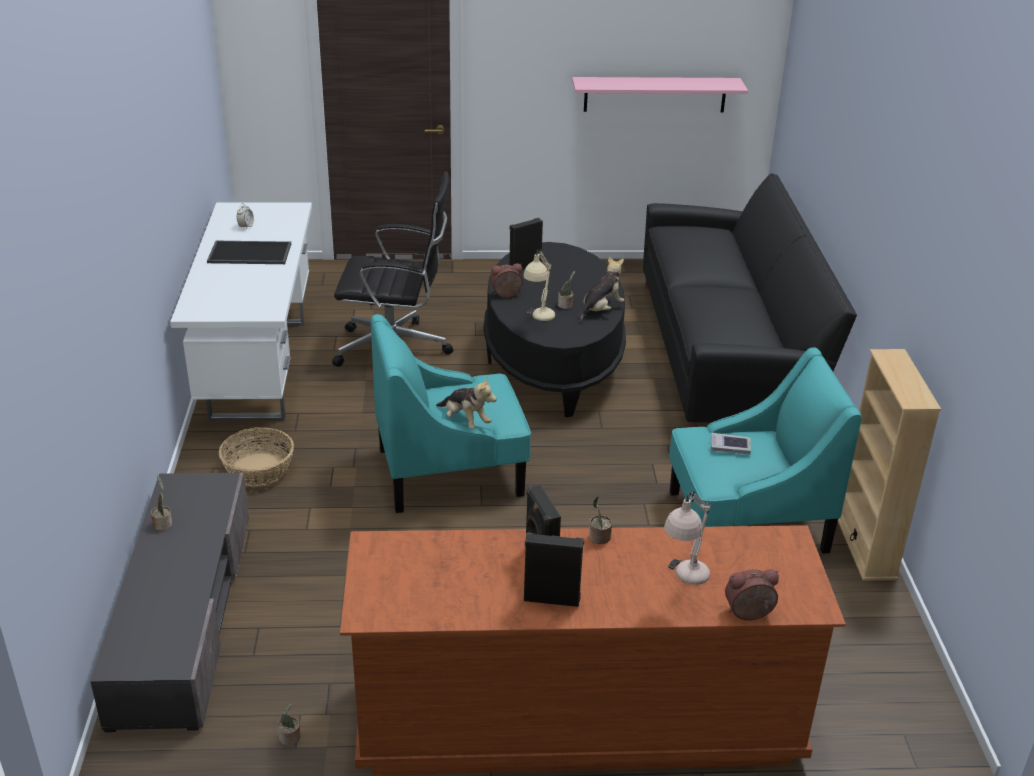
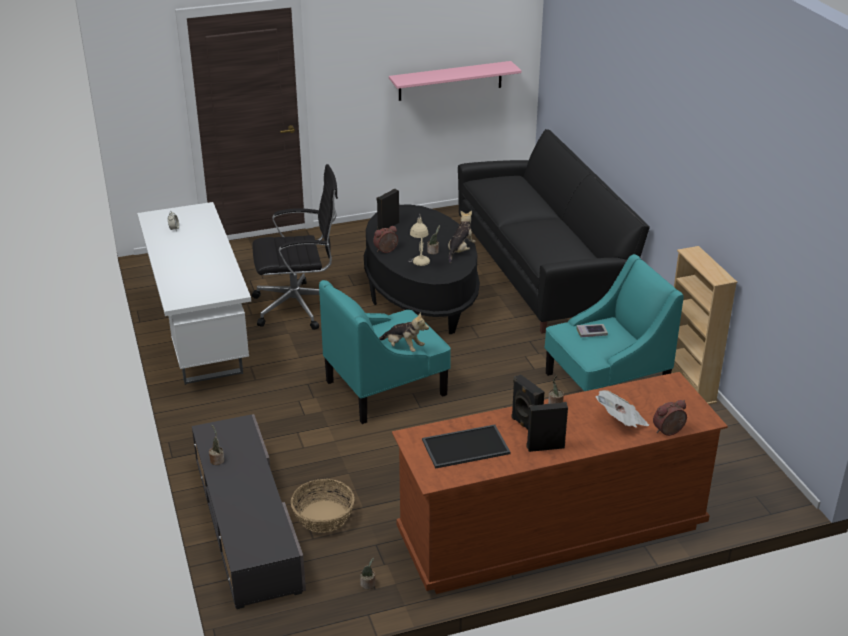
camera: 15 degrees left, 0 degrees up
(248, 254) = (190, 250): tray -> tray (465, 448)
(258, 469) = (243, 413): basket -> basket (323, 516)
(683, 583) = (621, 421): beige table lamp -> newspaper

